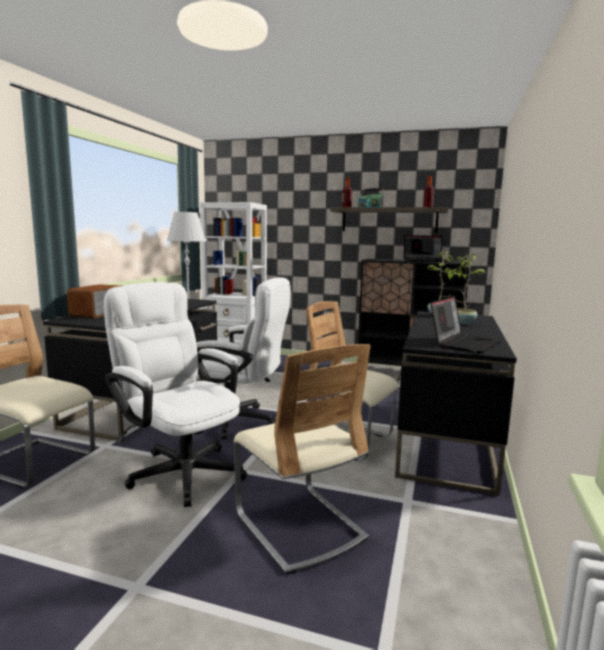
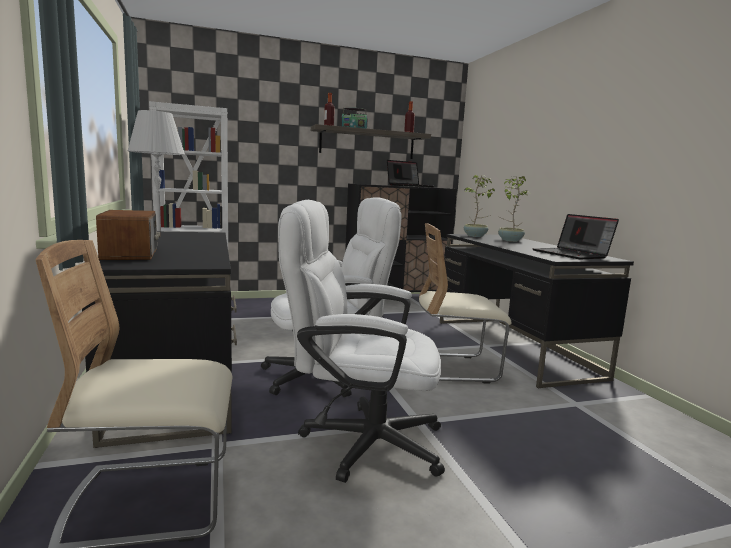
camera: 35 degrees left, 0 degrees up
(299, 526) = (551, 452): beige chair -> none
(464, 343) = (572, 254): laptop -> laptop turned 150 degrees clockwise

